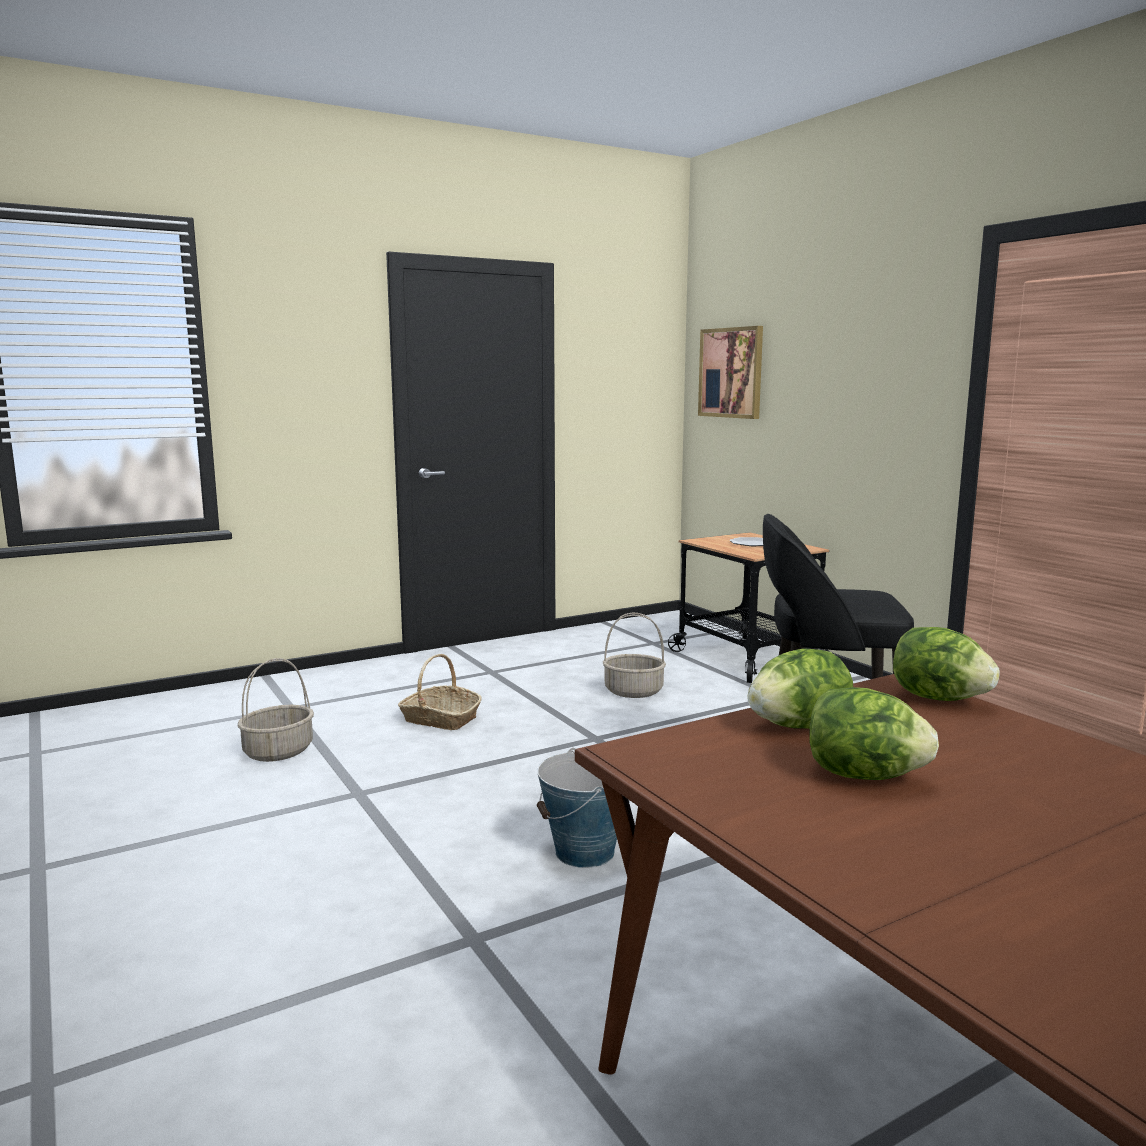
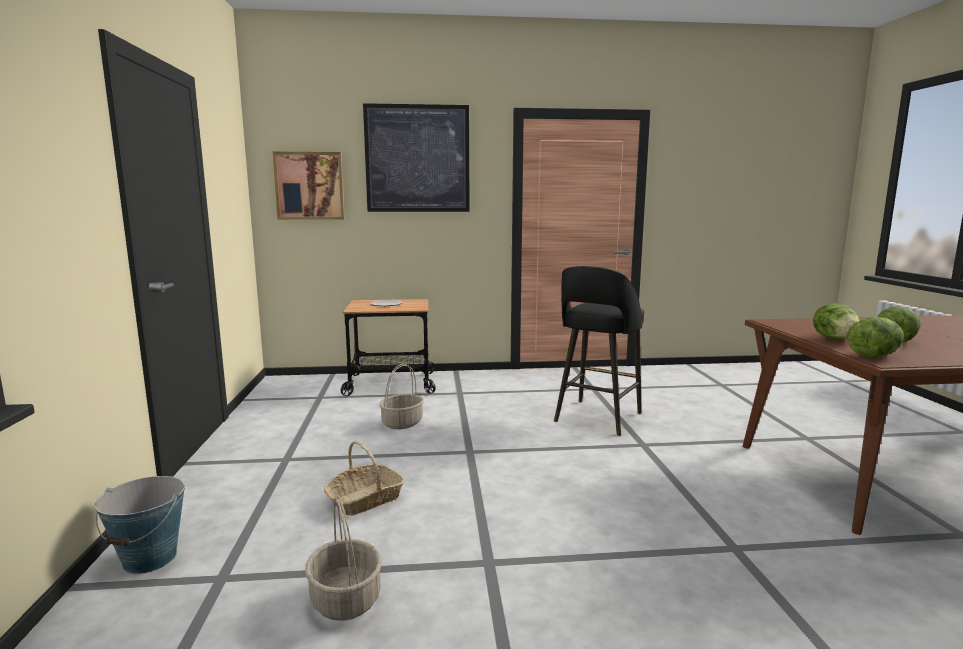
camera: 65 degrees left, 0 degrees up
(585, 852) = (635, 491): bucket -> bucket (150, 558)
(842, 330) = (417, 159): none -> picture
(938, 698) = (789, 321): lettuce -> lettuce (873, 356)

